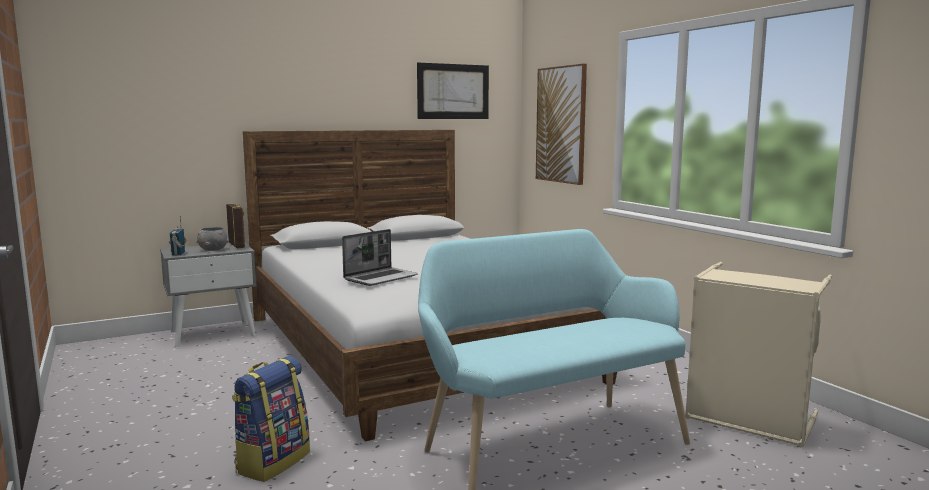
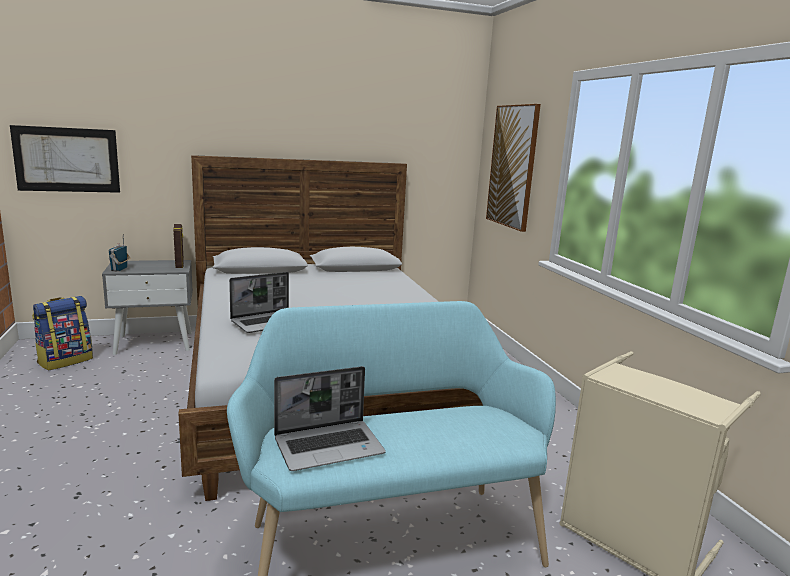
camera: 10 degrees right, 5 degrees up
(212, 249) = (153, 267): grey bowl -> none
(272, 462) = (102, 513): backpack -> backpack (65, 361)
(453, 91) = (409, 125): picture -> picture (67, 160)
(511, 349) = (330, 446): none -> laptop

